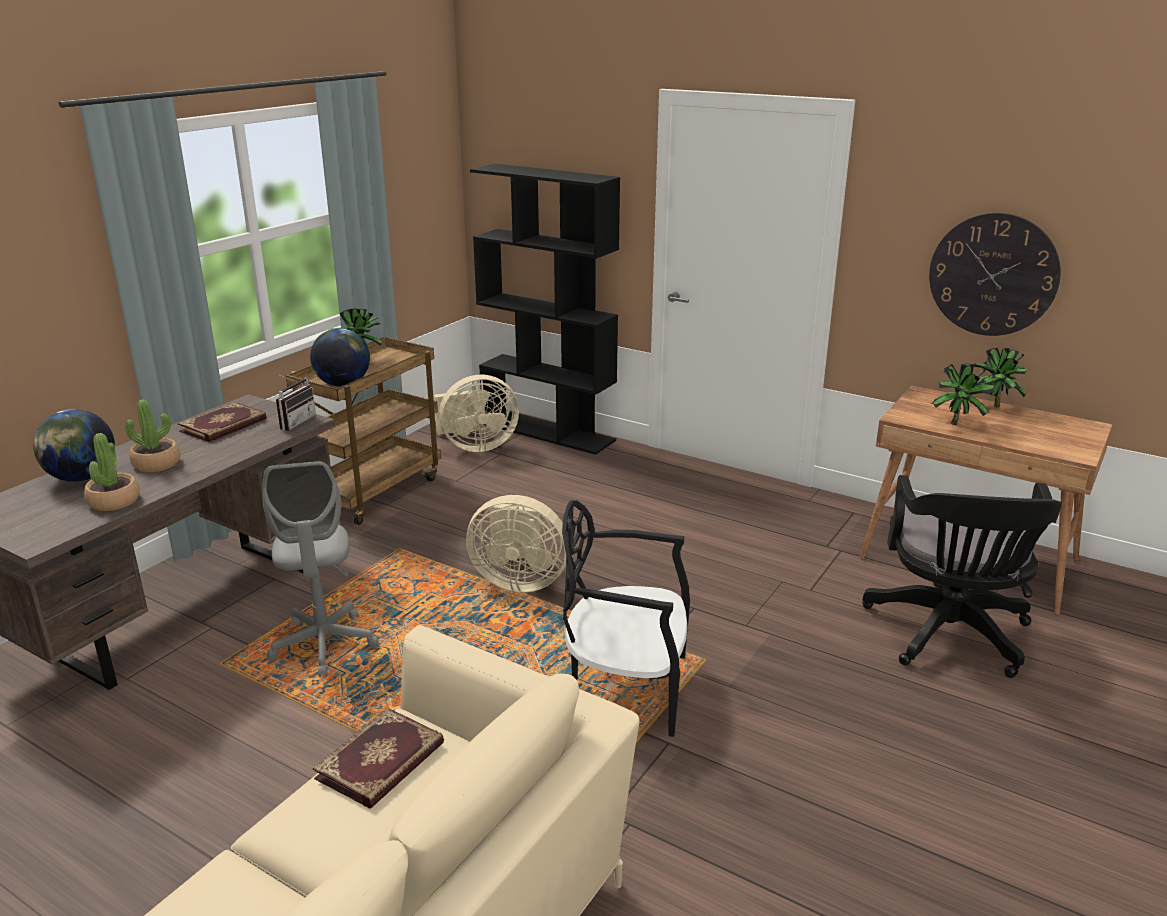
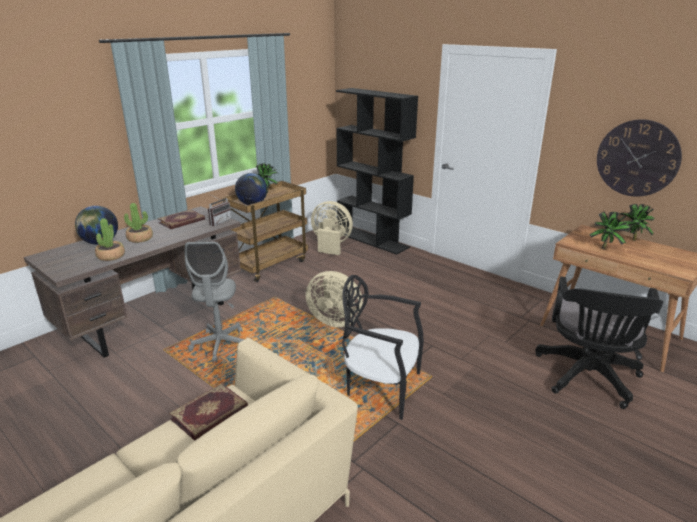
camera: 10 degrees right, 0 degrees up
(476, 446) = (331, 245): beige fan -> beige fan turned 150 degrees counterclockwise

